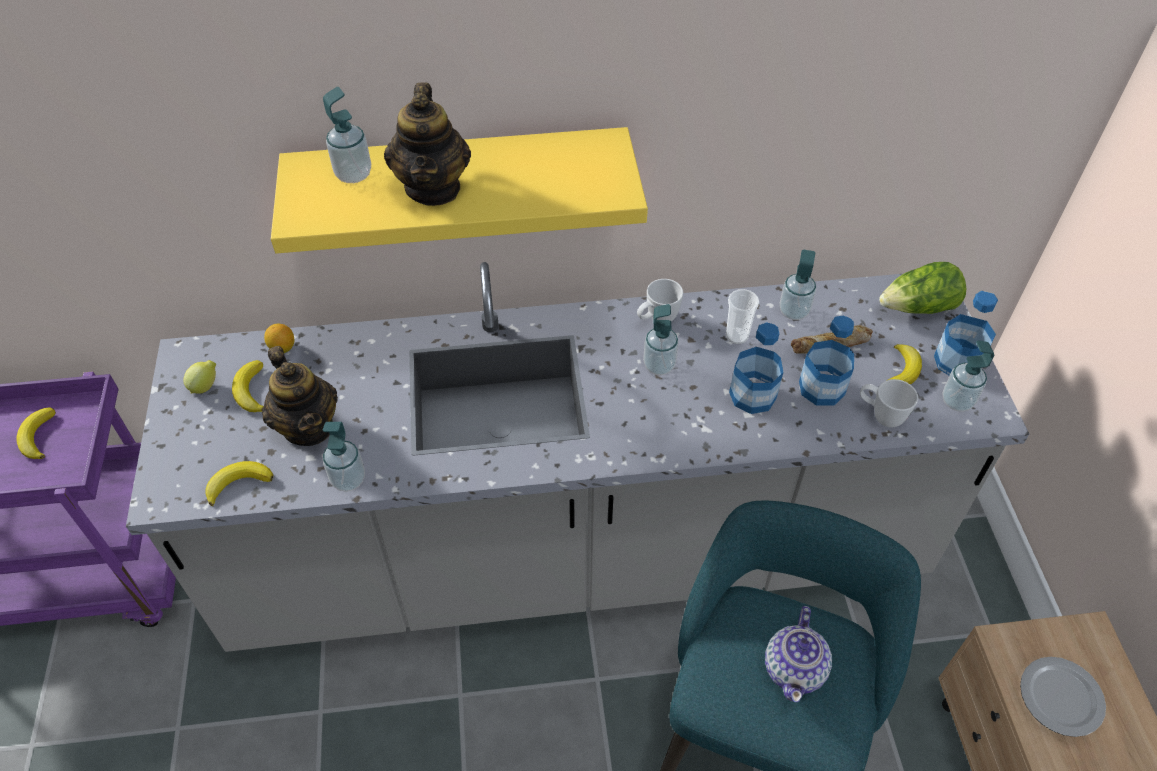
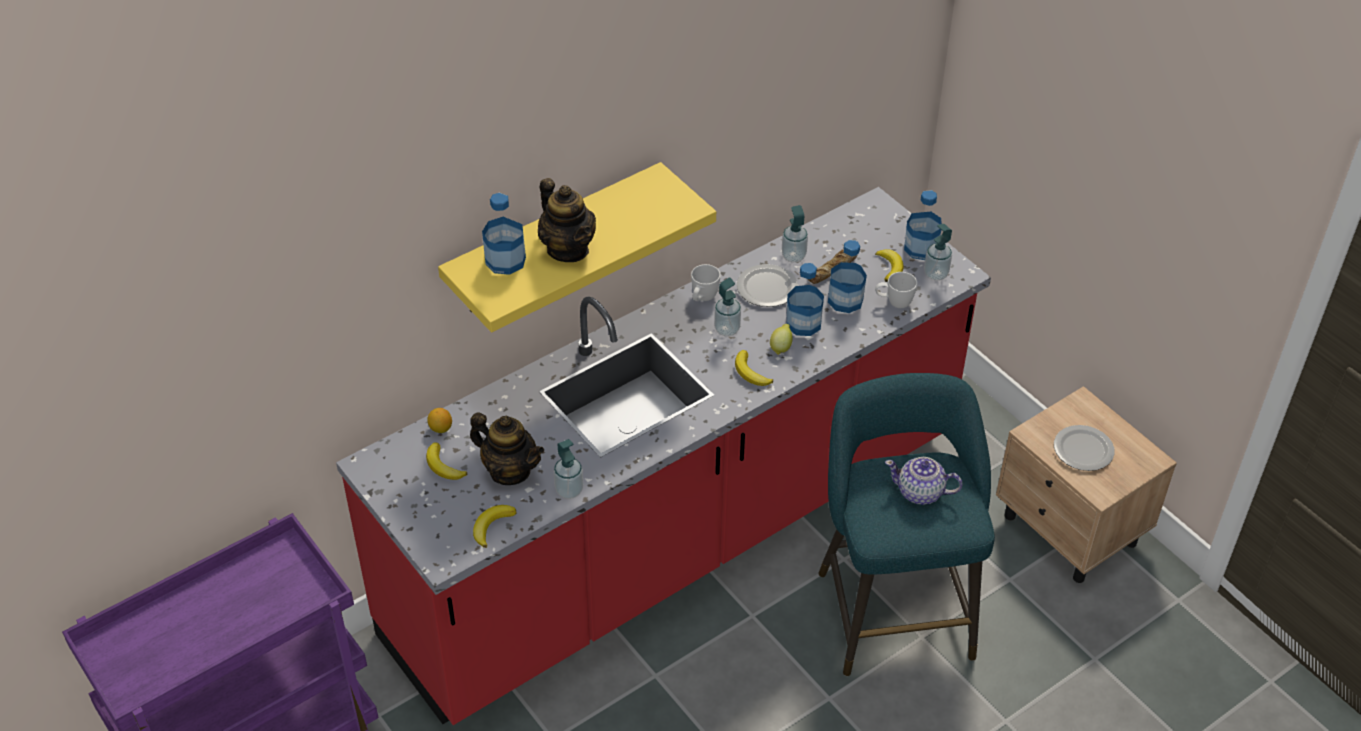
camera: 30 degrees left, 5 degrees down
(37, 436) = (264, 584): banana -> banana (750, 372)
(205, 386) = (405, 477): lemon -> lemon (781, 347)
(353, 174) = (505, 261): soap dispenser -> bottle
(578, 556) = (678, 538): grey counter -> red counter
(737, 336) = (766, 288): cup -> plate
(795, 668) = (920, 493): teapot -> teapot turned 120 degrees clockwise
(918, 307) = (875, 221): lettuce -> none

